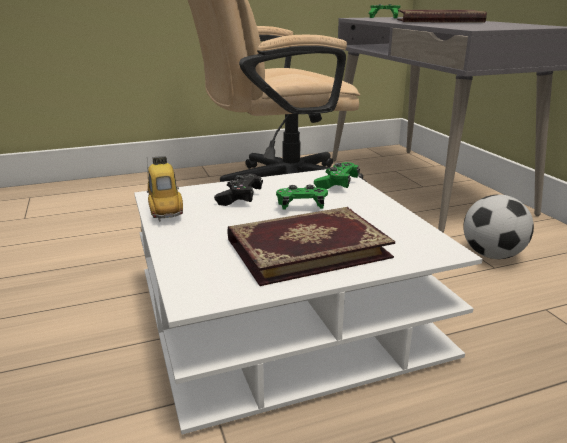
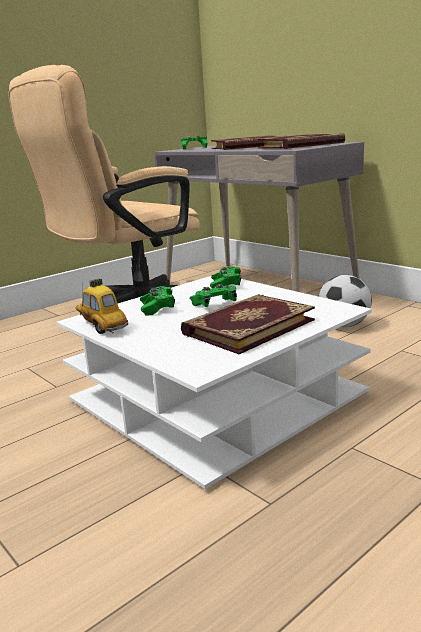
camera: 20 degrees left, 5 degrees down
(239, 198) = (157, 308): black game controller -> green game controller
(495, 25) = (301, 145): none -> book

